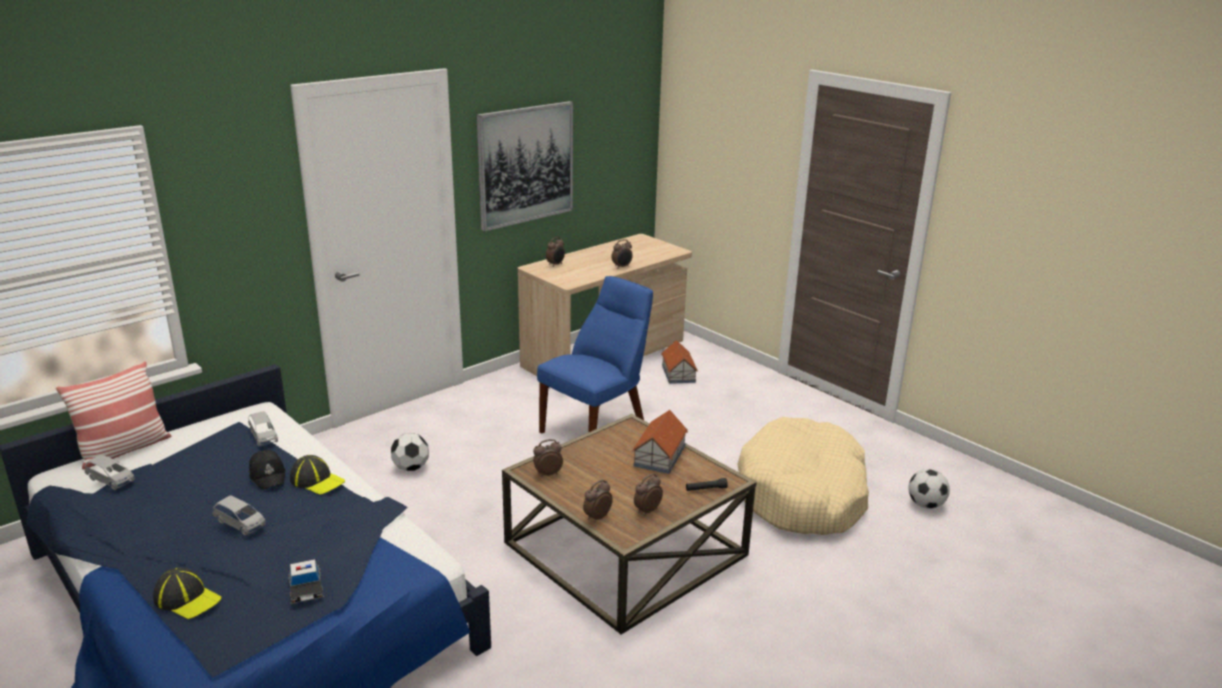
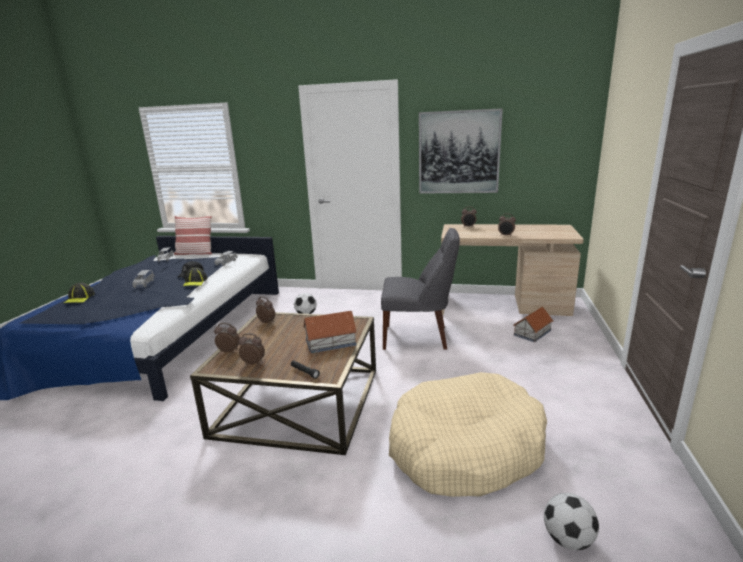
camera: 55 degrees right, 5 degrees down
(306, 588) = (96, 312): toy car -> none
(597, 428) = (418, 337): blue chair -> grey chair

